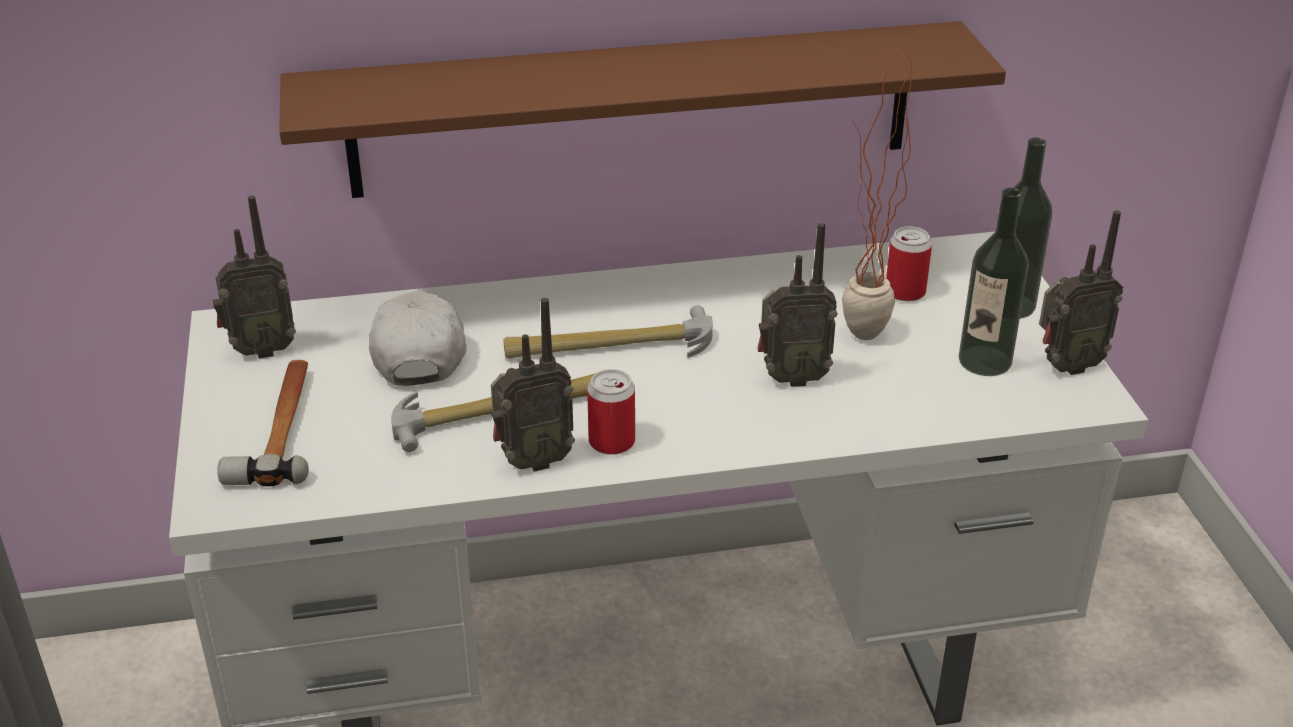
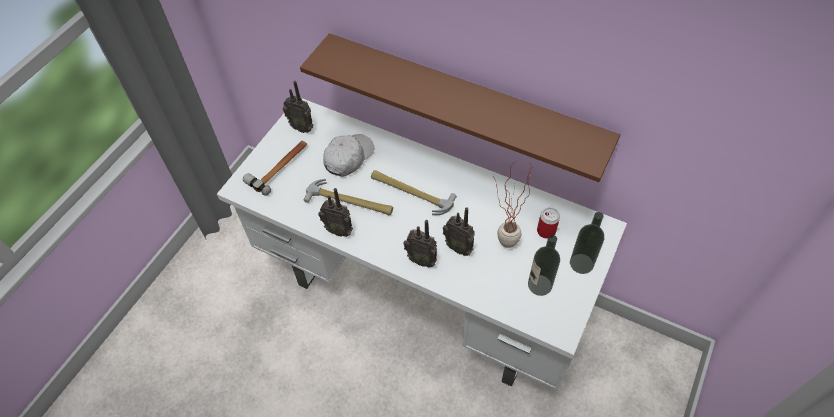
camera: 40 degrees right, 20 degrees up
(612, 442) = (371, 238): can -> none
(1065, 366) = (569, 308): radio -> radio (421, 259)

